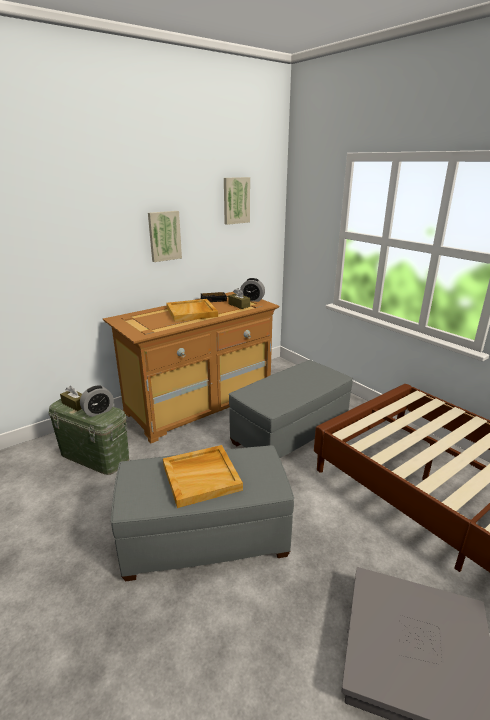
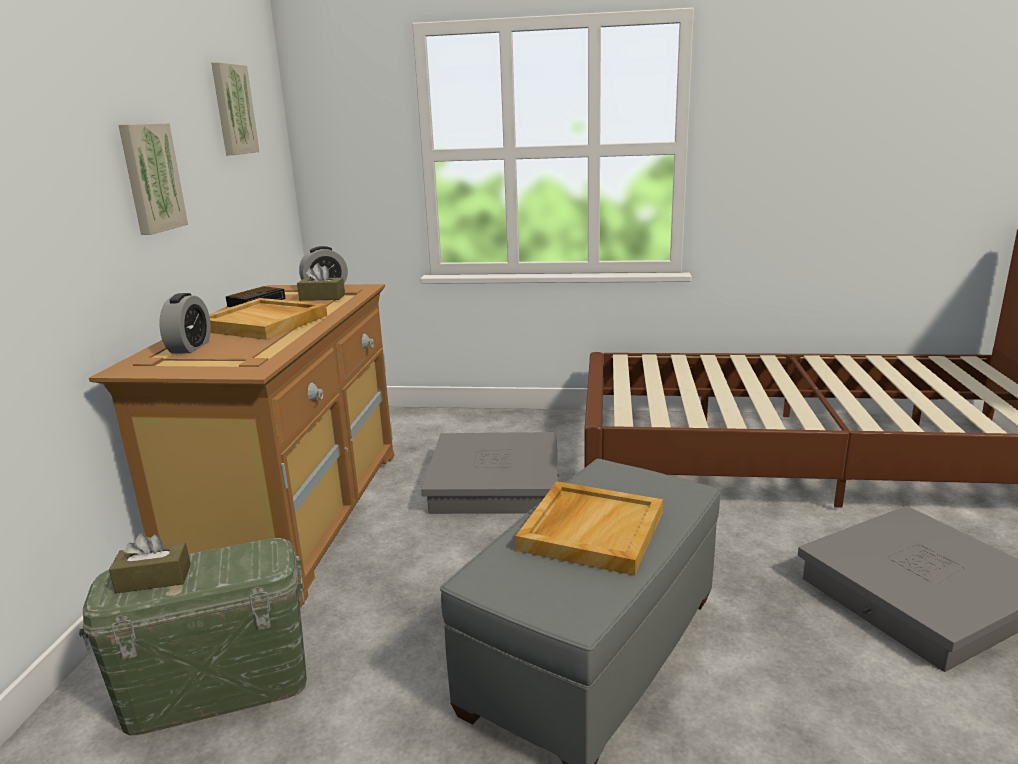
camera: 45 degrees left, 5 degrees down
(98, 411) = (235, 561): alarm clock -> alarm clock (190, 347)
(290, 433) = (495, 483): grey ottoman -> grey storage box

